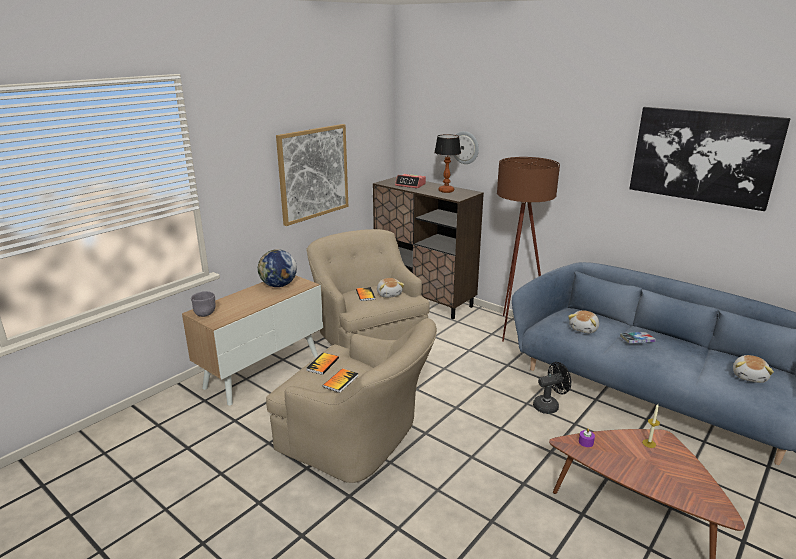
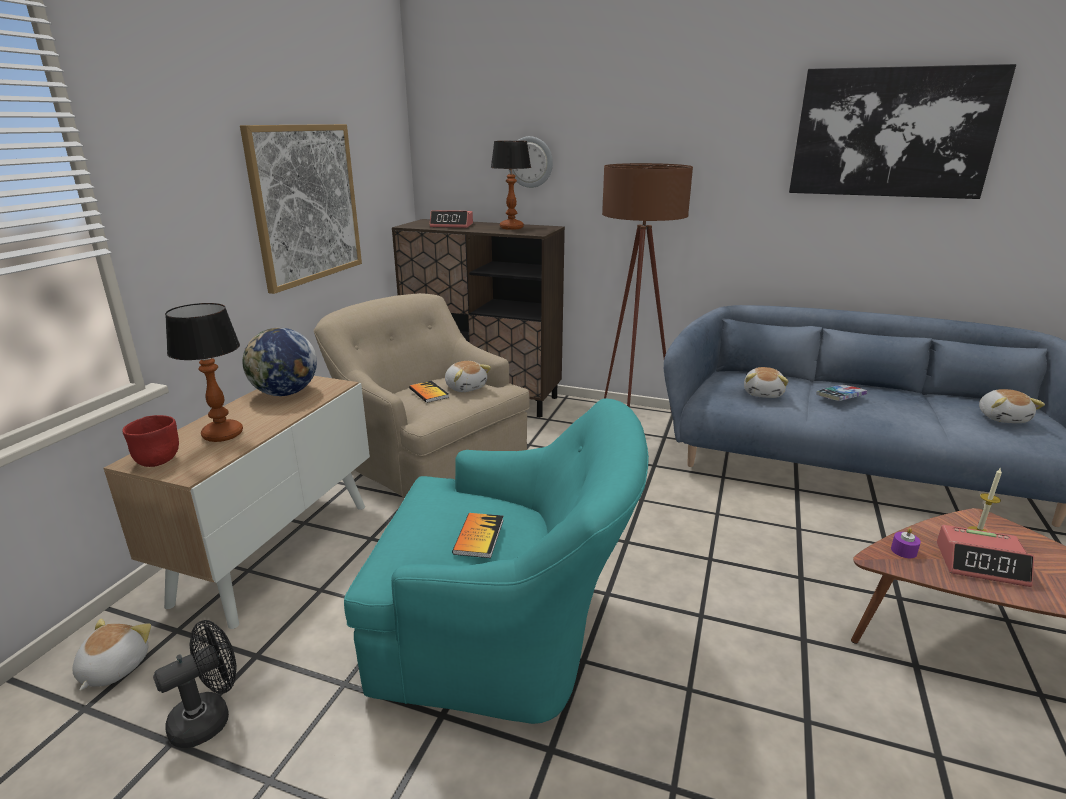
camera: 20 degrees left, 0 degrees up
(173, 411) = (113, 668): none -> plush toy
(205, 314) = (159, 460): grey bowl -> red bowl
(239, 304) = (223, 434): none -> table lamp
(322, 364) = (427, 513): book -> none
(358, 440) = (508, 634): beige armchair -> turquoise armchair
(549, 405) = (748, 510): black fan -> black fan (209, 718)
(628, 460) = (981, 564): none -> alarm clock

